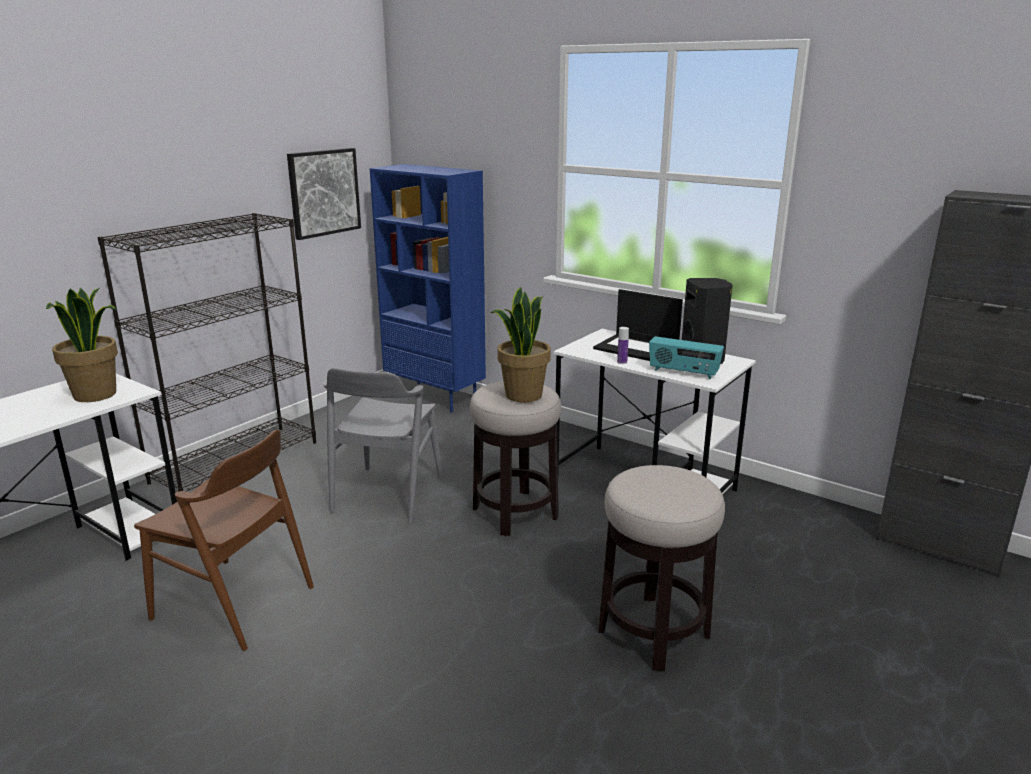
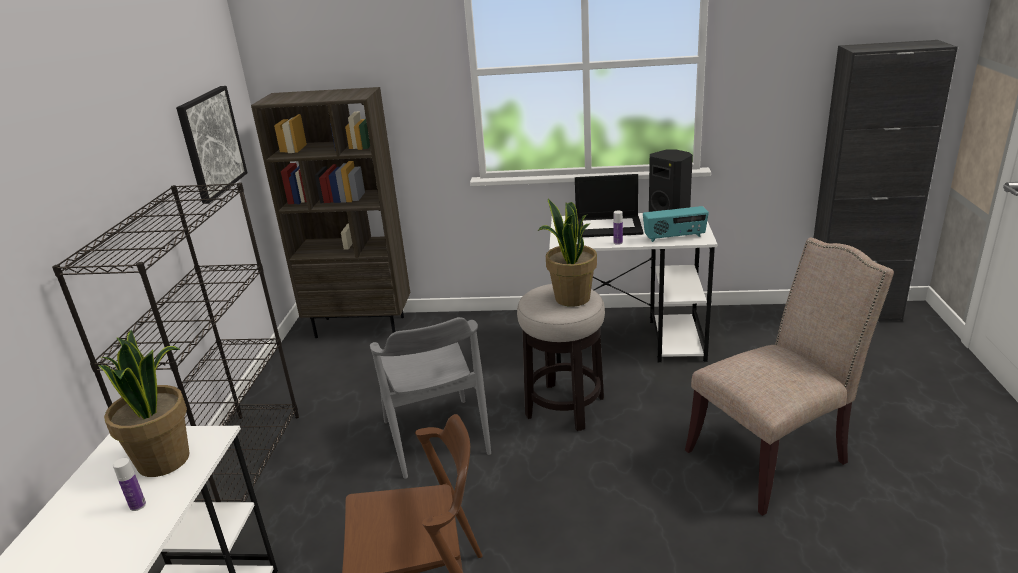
camera: 30 degrees left, 5 degrees up
(46, 412) = (137, 505): none -> bottle
(435, 396) = (361, 326): blue bookcase -> brown bookcase
(653, 632) = (773, 456): stool -> beige chair

